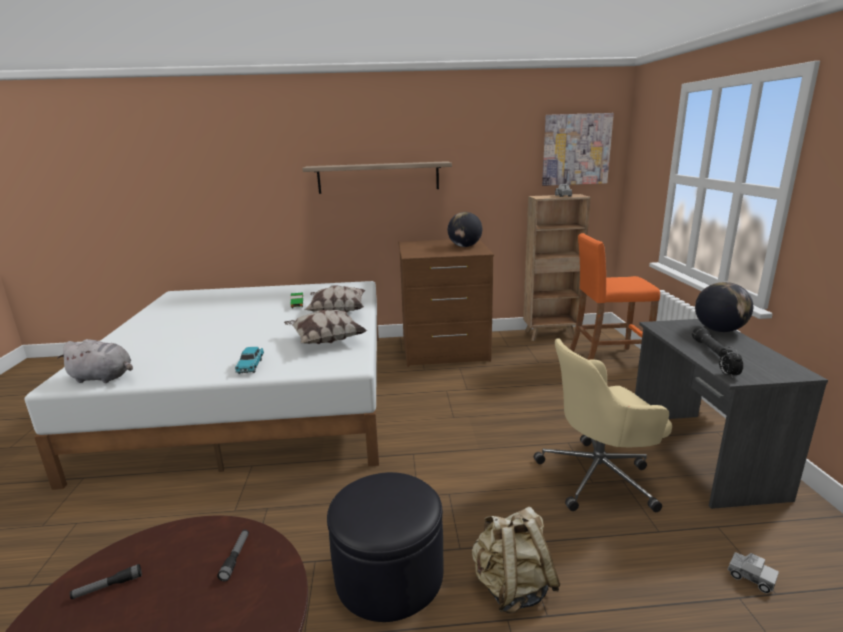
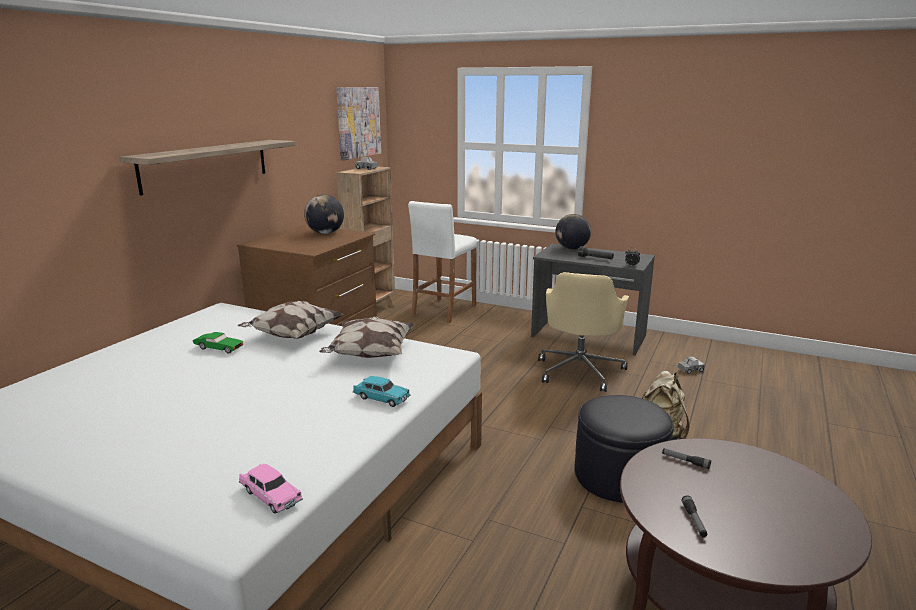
camera: 60 degrees left, 0 degrees up
(104, 378) = (270, 496): grey plush toy -> pink toy car
(607, 359) = (443, 310): orange stool -> white stool

